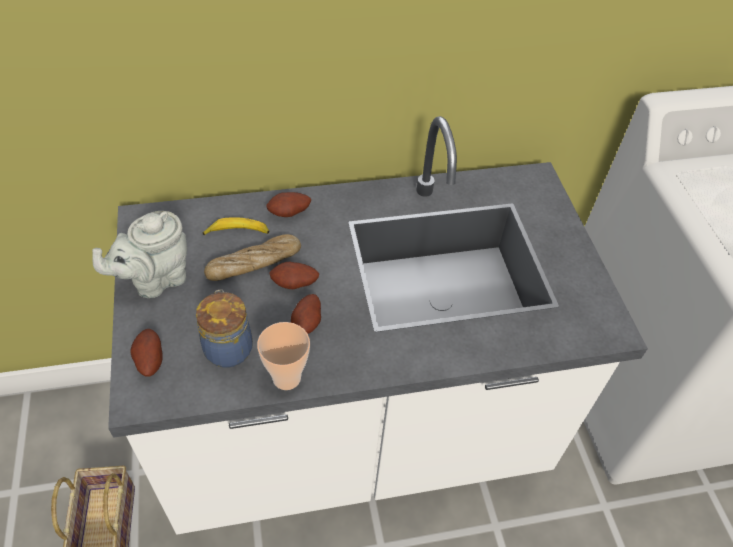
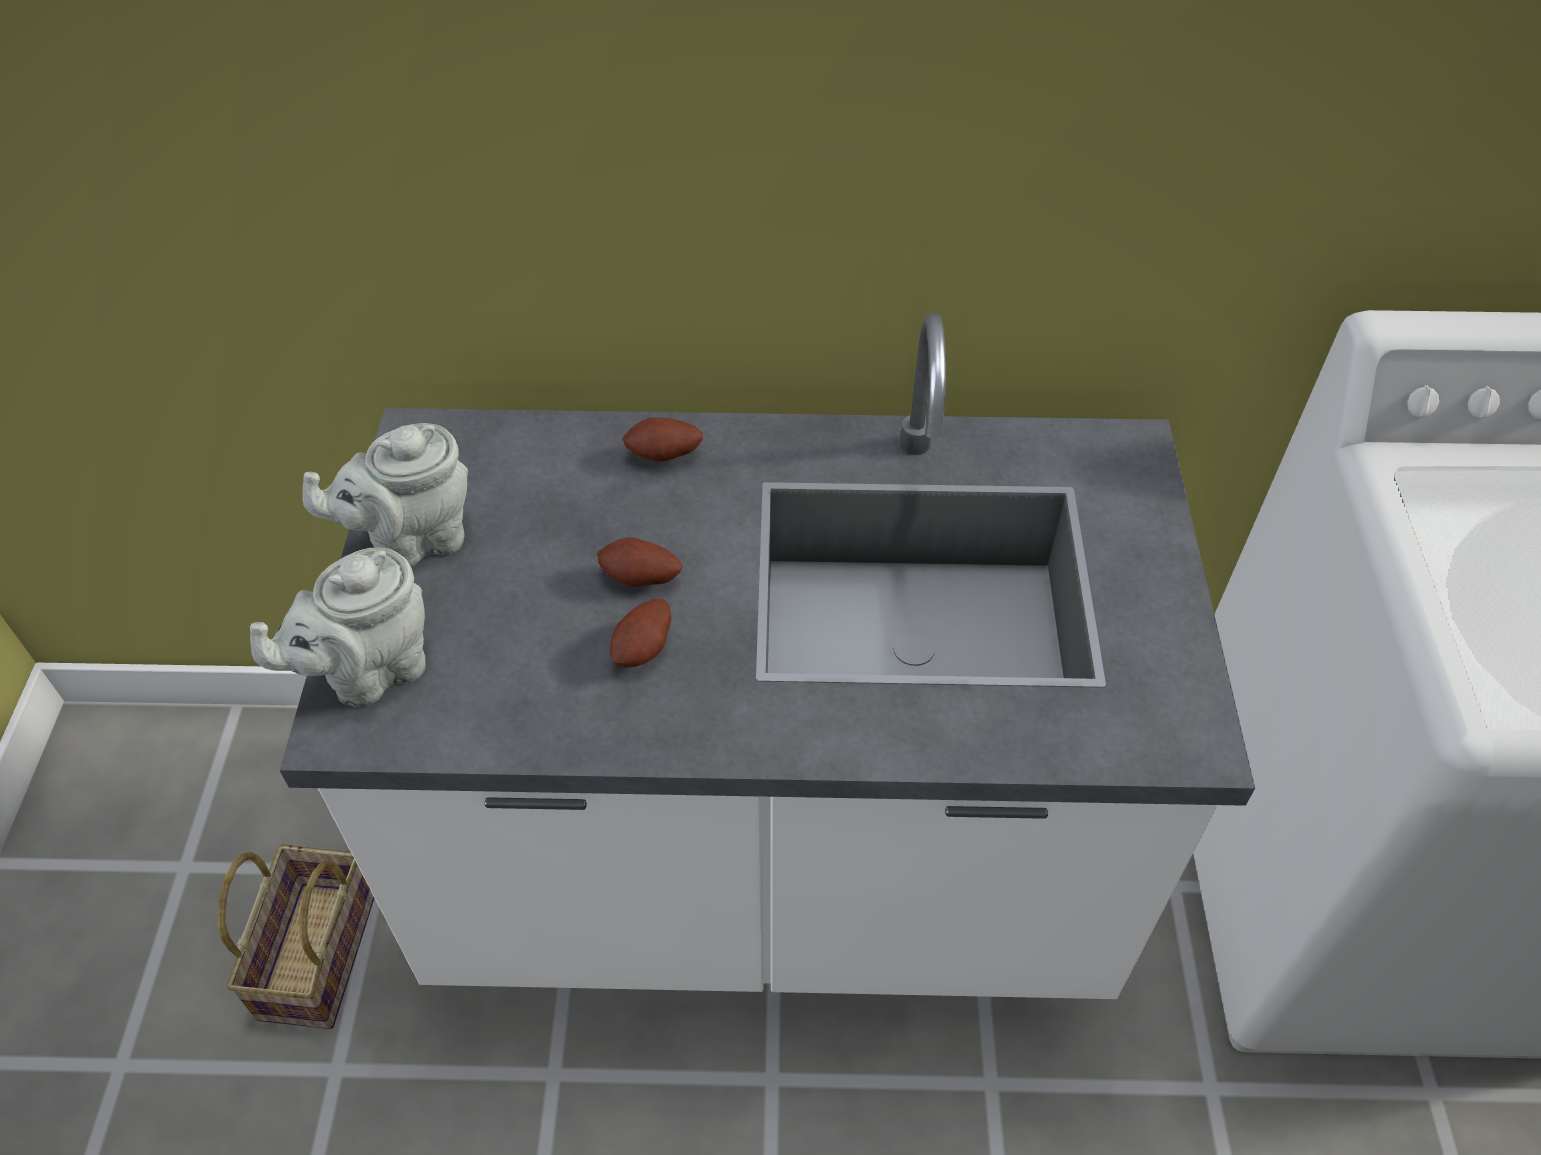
camera: 15 degrees right, 0 degrees up
(149, 360) = (369, 671): potato -> grey teapot
(228, 347) = (502, 669): jar -> none
(237, 232) = (568, 477): banana -> none
(254, 263) = (582, 534): bread -> none
(286, 378) = (585, 735): cup -> none

